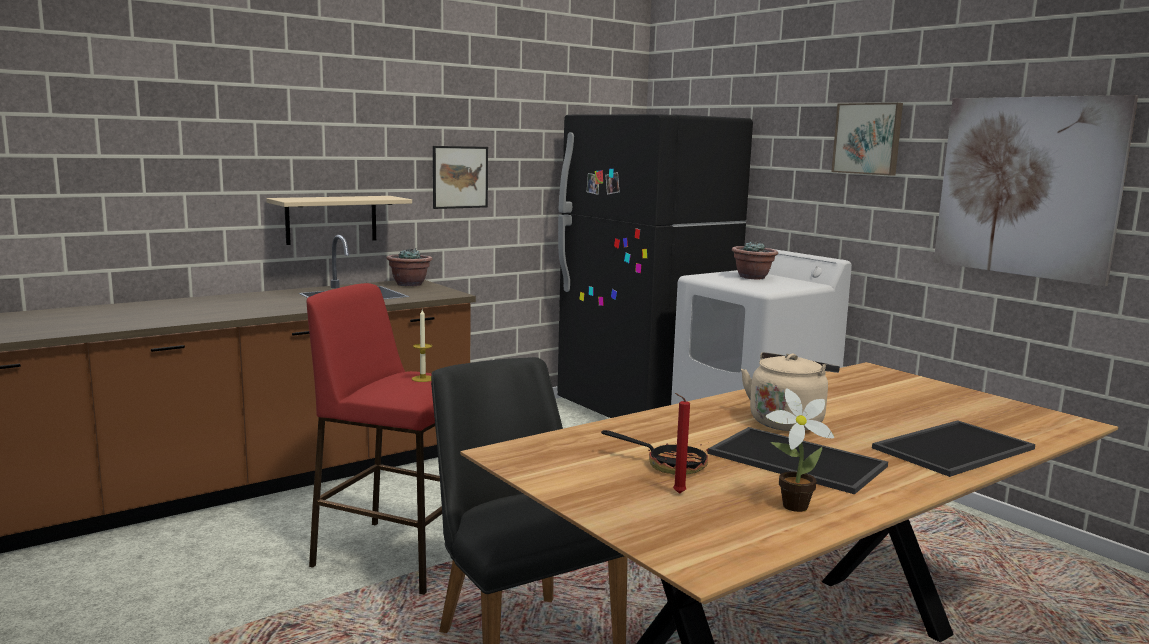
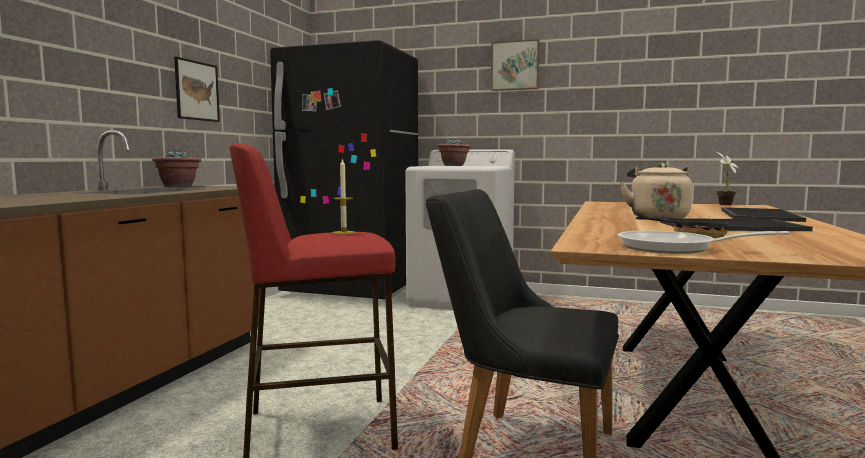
camera: 35 degrees left, 5 degrees down
(331, 219) = (87, 118): beige shelf -> none
(568, 477) = (675, 248): none -> frying pan
(677, 493) = (755, 243): red candle -> none
(790, 506) = (816, 238): potted plant -> potted plant (724, 204)
(1027, 187) = (631, 87): picture -> none

